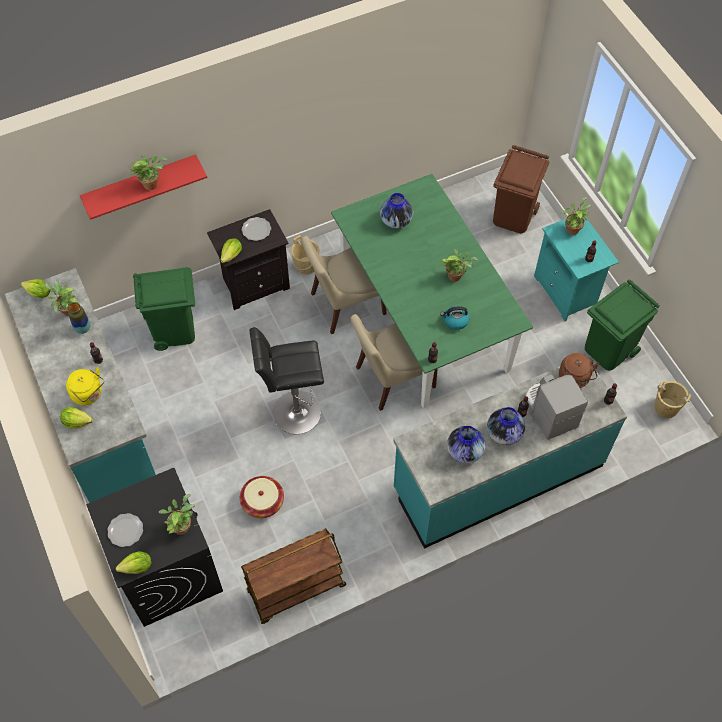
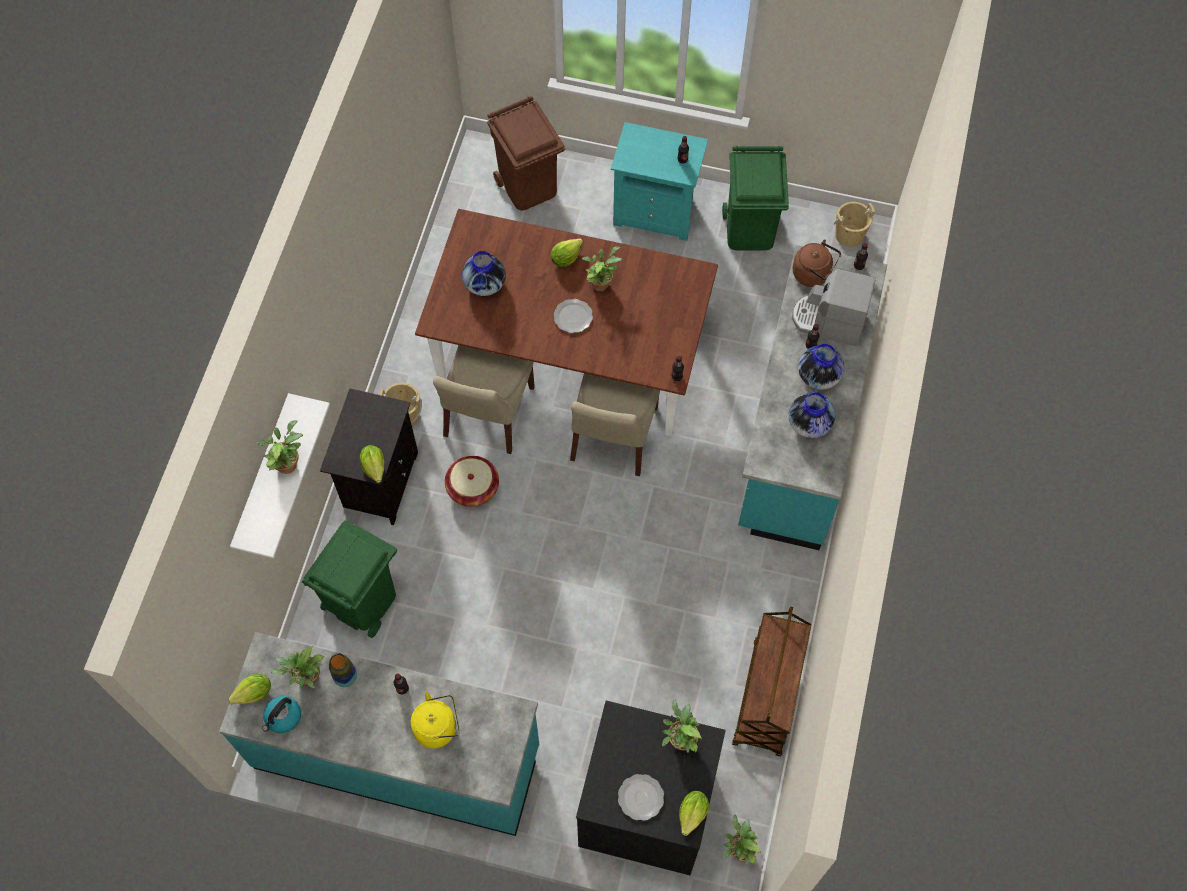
camera: 50 degrees left, 5 degrees up
(76, 422) = (462, 762): lettuce -> lettuce (565, 258)
(141, 184) = (263, 476): red shelf -> white shelf
(256, 230) = (364, 421): plate -> plate (573, 317)
(262, 502) = (646, 661): basket -> basket (473, 487)
(293, 413) = (570, 558): black stool -> none
(423, 317) = (569, 356): green dining table -> brown dining table
(455, 321) = (651, 323): kettle -> kettle (283, 717)
(572, 228) = (635, 145): potted plant -> potted plant (738, 848)

